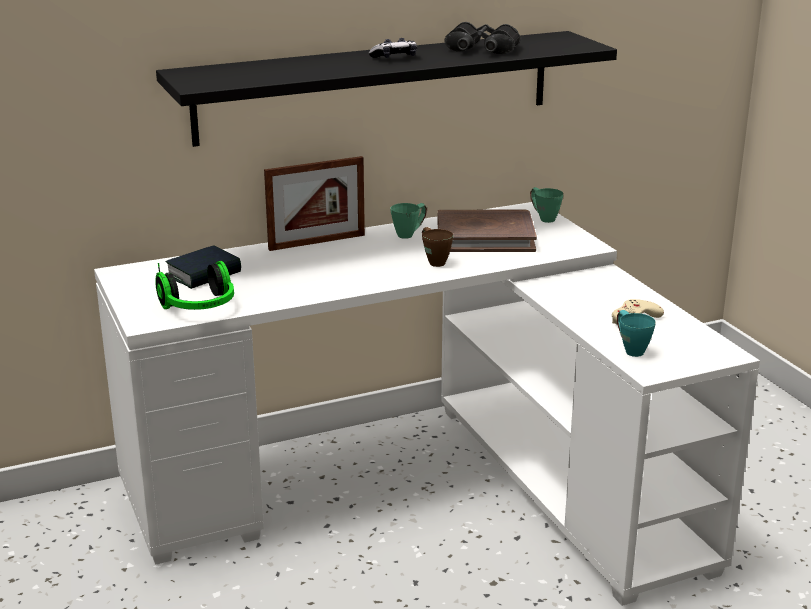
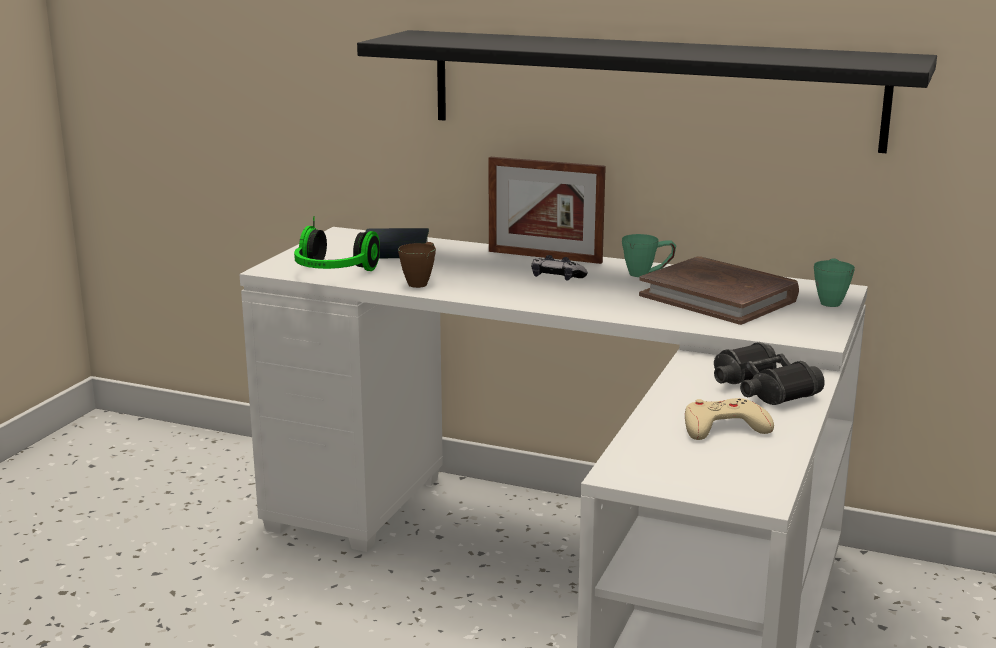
camera: 45 degrees right, 5 degrees down
(394, 58) = (637, 47): game controller -> game controller (557, 278)
(434, 261) = (612, 300): brown mug -> brown mug (421, 282)
(481, 50) = (755, 53): black binoculars -> black binoculars (761, 388)
(630, 349) = (653, 447): turquoise mug -> none

